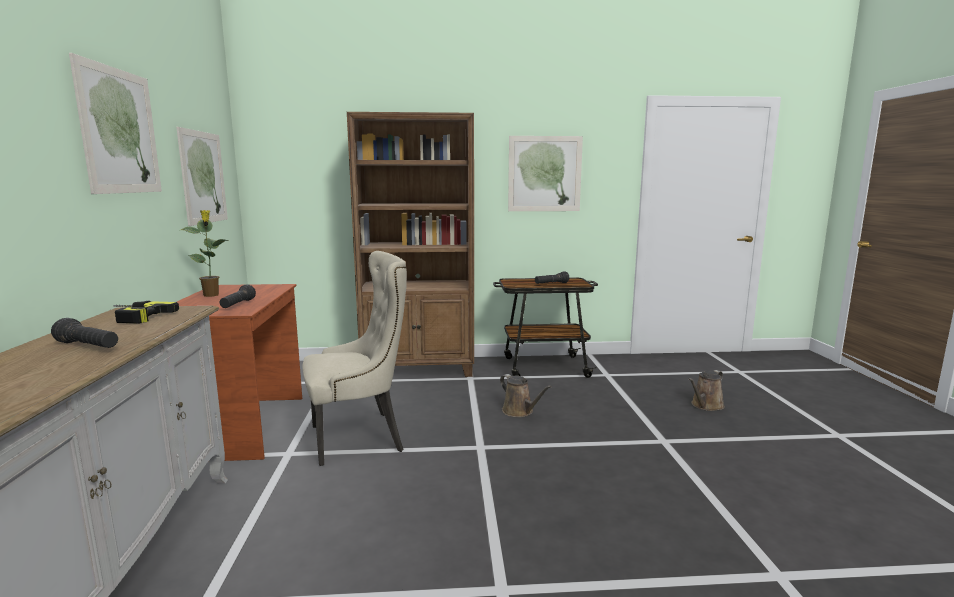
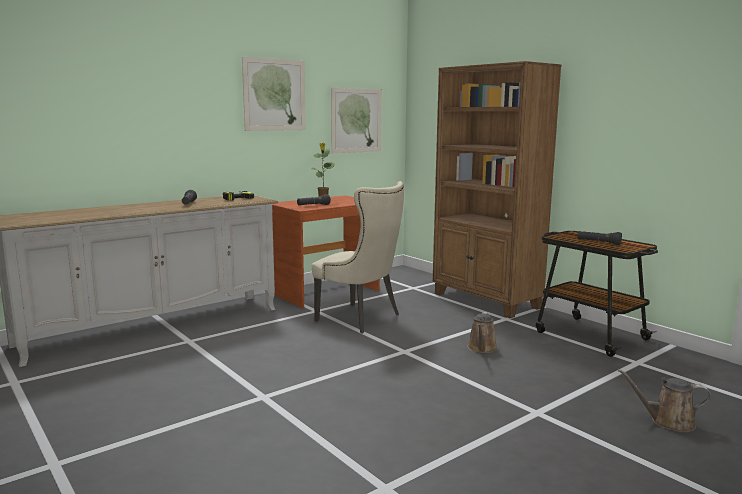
camera: 55 degrees right, 0 degrees up
(544, 174) = (635, 120): picture -> none

